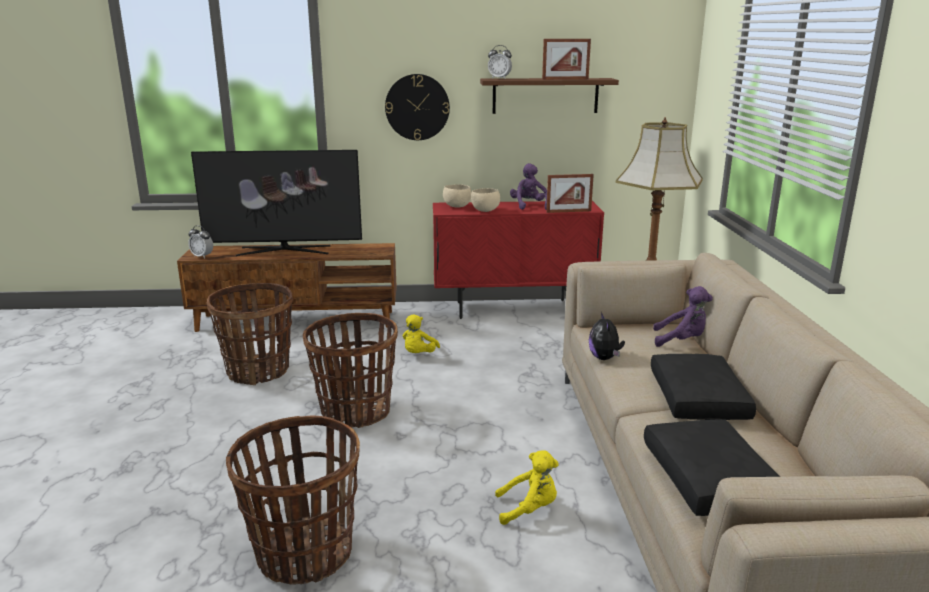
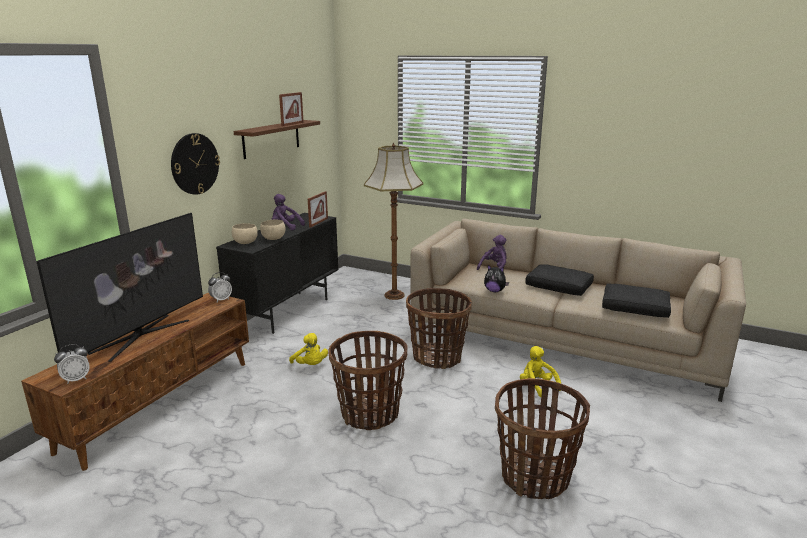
camera: 60 degrees left, 0 degrees up
(258, 371) = (240, 446): basket -> basket (437, 357)
(499, 78) = (250, 129): alarm clock -> alarm clock (221, 300)
(513, 309) = (287, 312): red cabinet -> black cabinet
(529, 509) = (537, 386): yellow plush toy -> yellow plush toy turned 60 degrees counterclockwise

